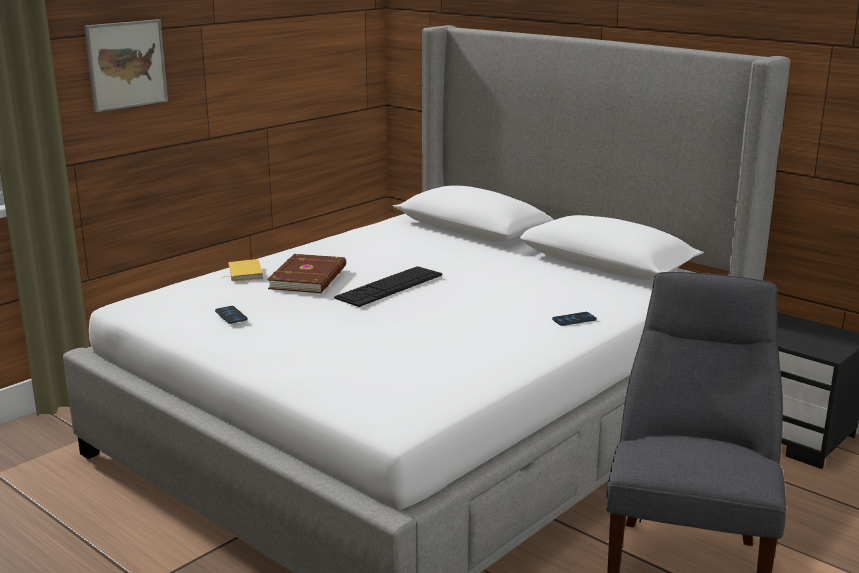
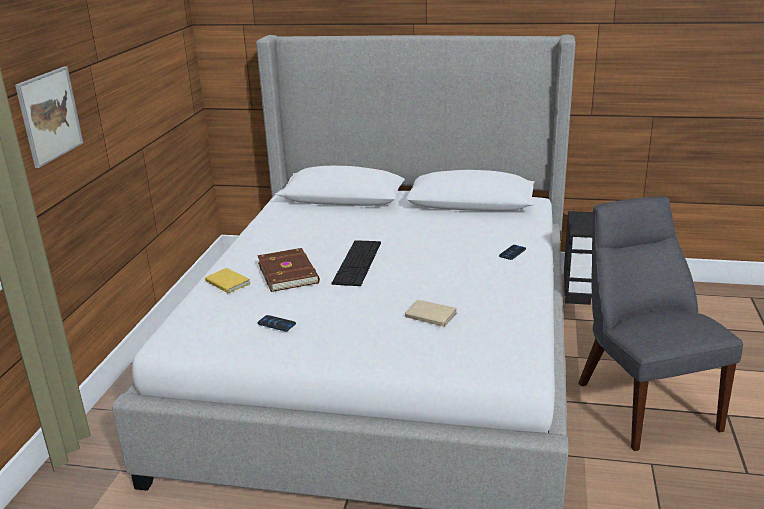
camera: 30 degrees left, 5 degrees up
(384, 351) = (430, 316): none -> beige book

